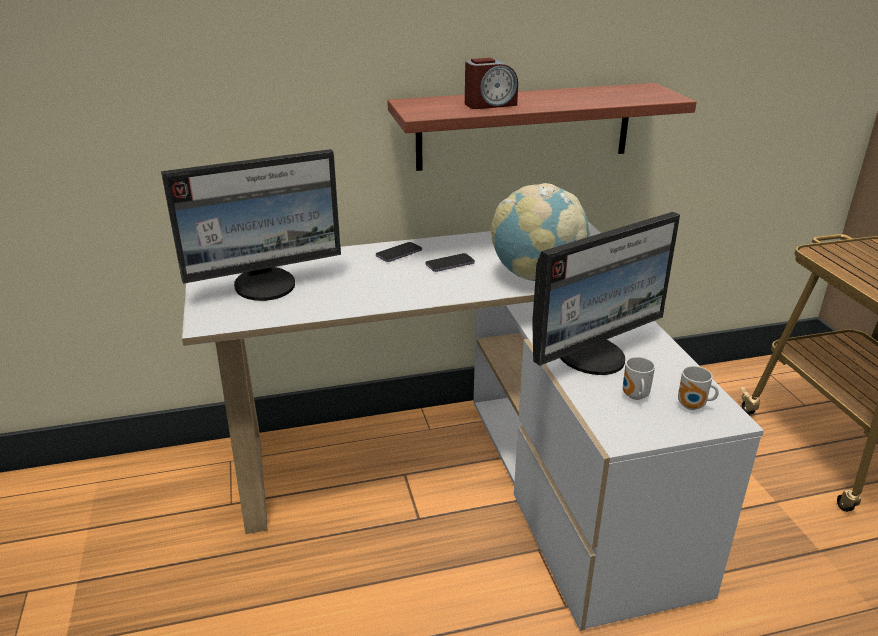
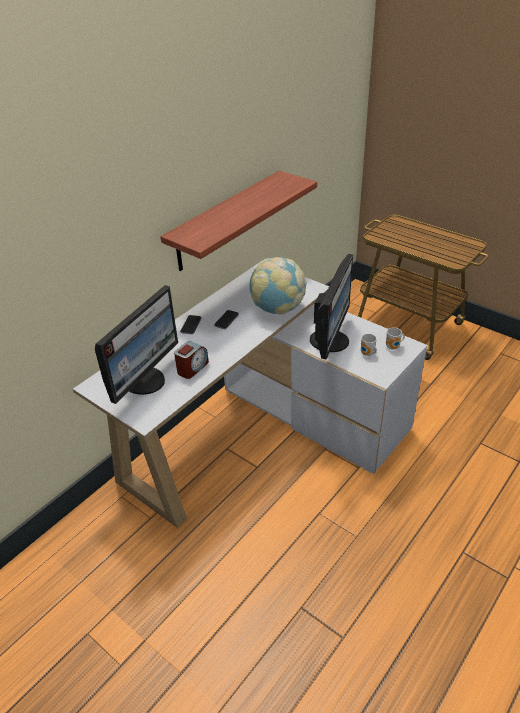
camera: 35 degrees left, 10 degrees up
(490, 104) = (224, 221): alarm clock -> alarm clock (192, 368)

